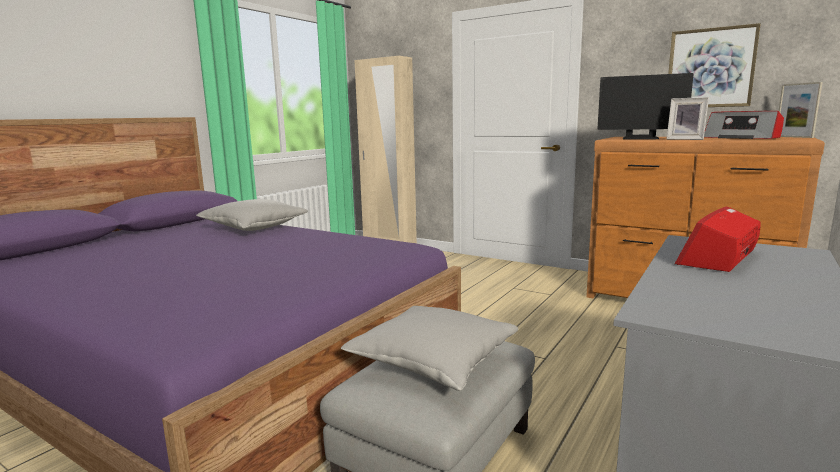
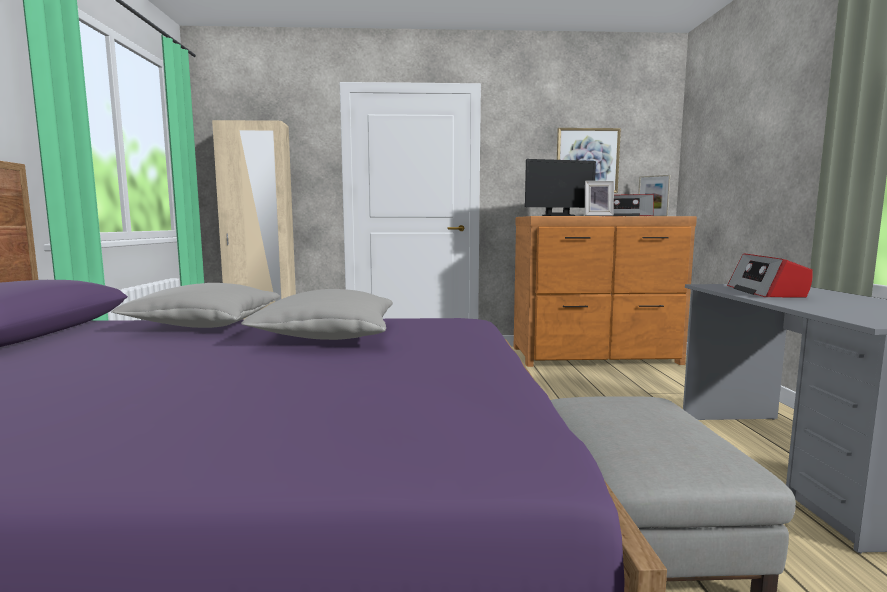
camera: 35 degrees left, 5 degrees down
(433, 361) = (647, 424): grey pillow -> grey pillow (327, 336)

